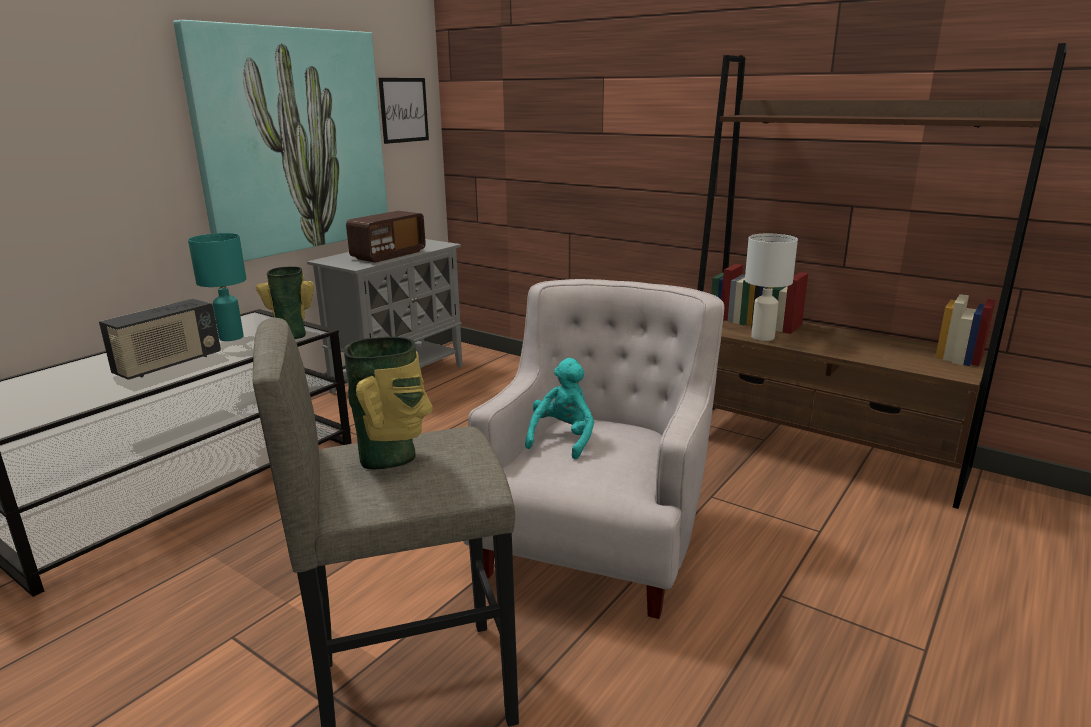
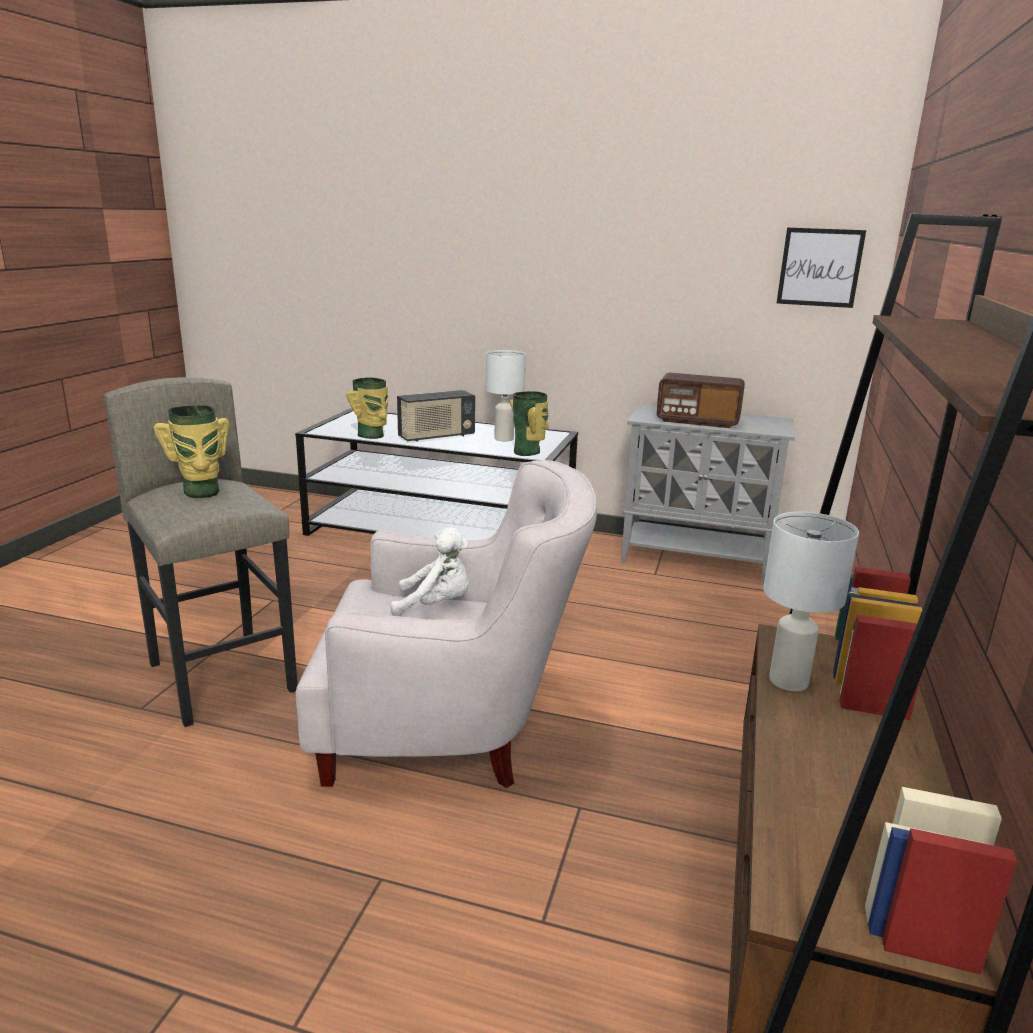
camera: 70 degrees right, 0 degrees up
(98, 397) = (372, 436): none -> vase
(168, 365) = (436, 437): radio -> radio turned 45 degrees counterclockwise
(232, 337) = (504, 439): turquoise table lamp -> white table lamp
(293, 142) = (654, 286): picture -> none
(563, 439) = (436, 605): turquoise plush toy -> white plush toy

